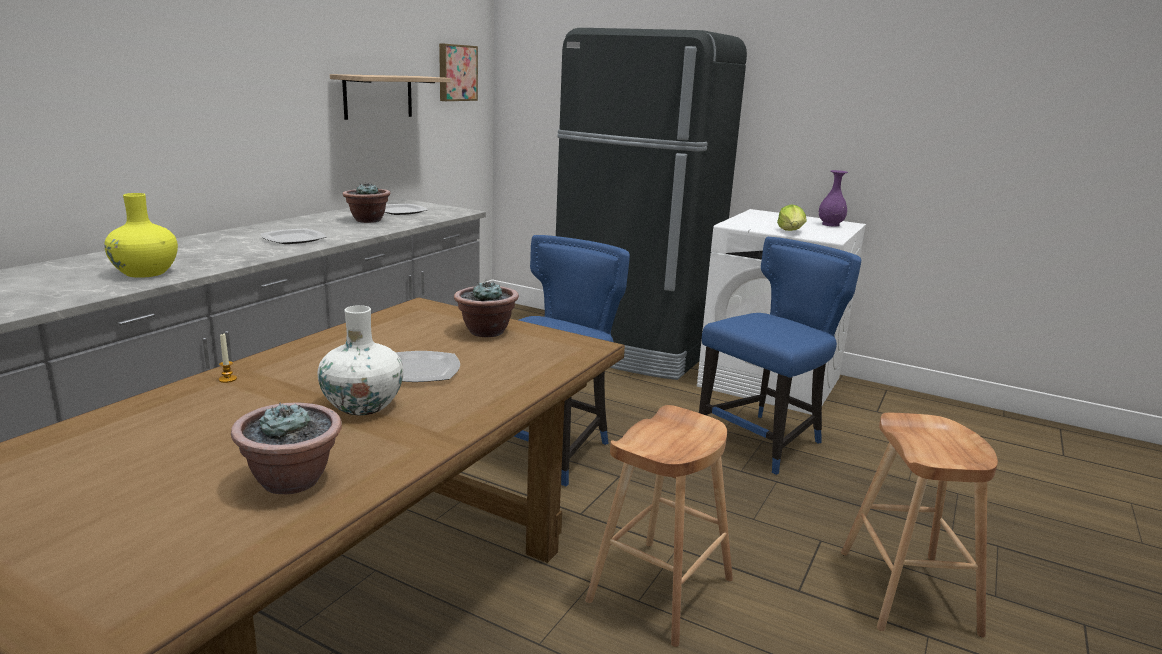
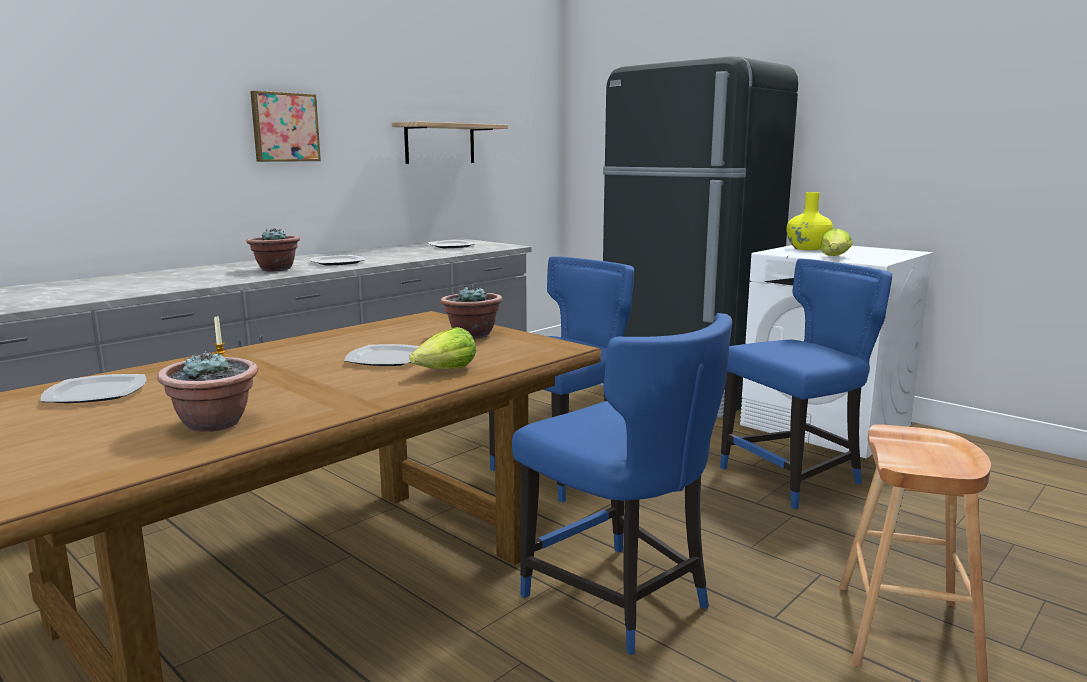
camera: 15 degrees right, 5 degrees down
(111, 443) = (97, 393): none -> plate
(145, 273) = (195, 280): yellow vase -> yellow vase (807, 248)
(363, 405) = (316, 379): white vase -> none
(367, 220) = (415, 251): potted plant -> potted plant (275, 269)
(456, 73) = (521, 123): picture -> picture (284, 127)
(494, 384) = (446, 370): none -> lettuce
(661, 590) = (620, 600): brown stool -> blue chair
(831, 224) = (889, 252): purple vase -> none

